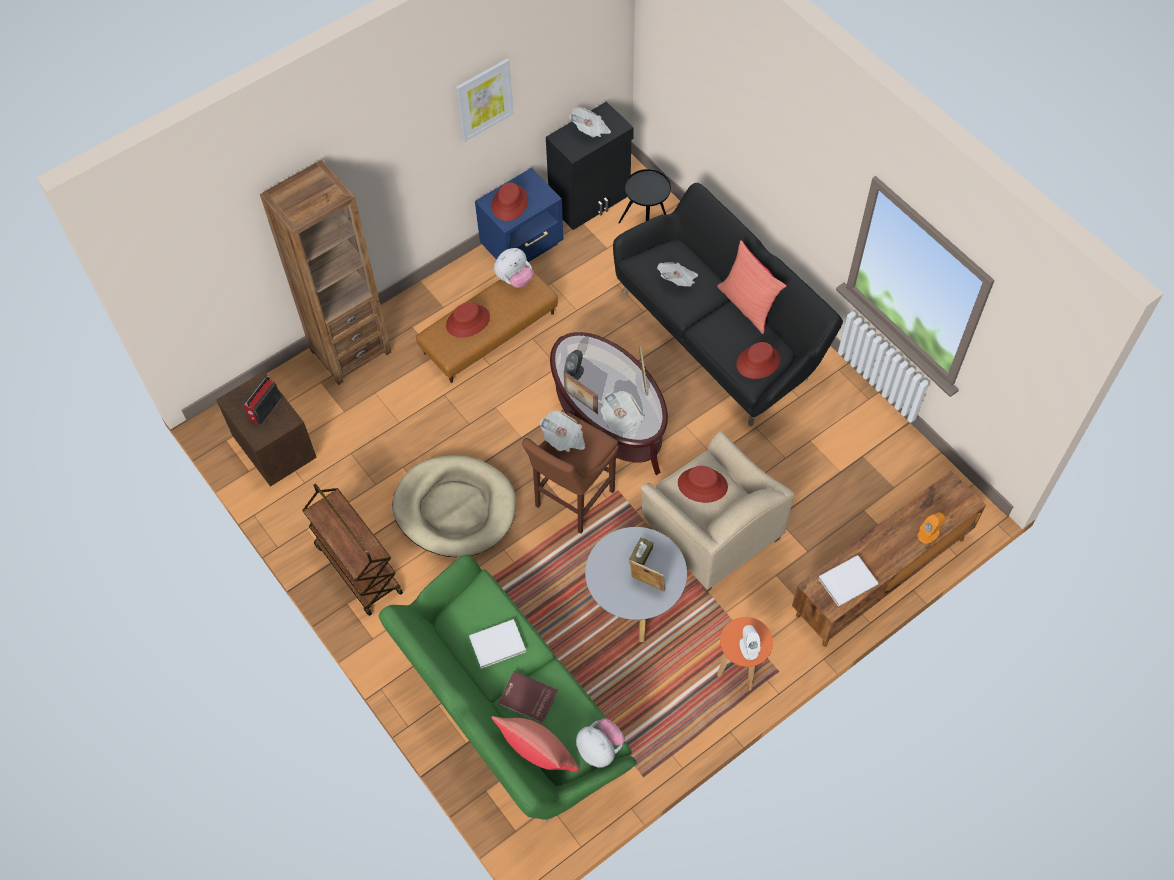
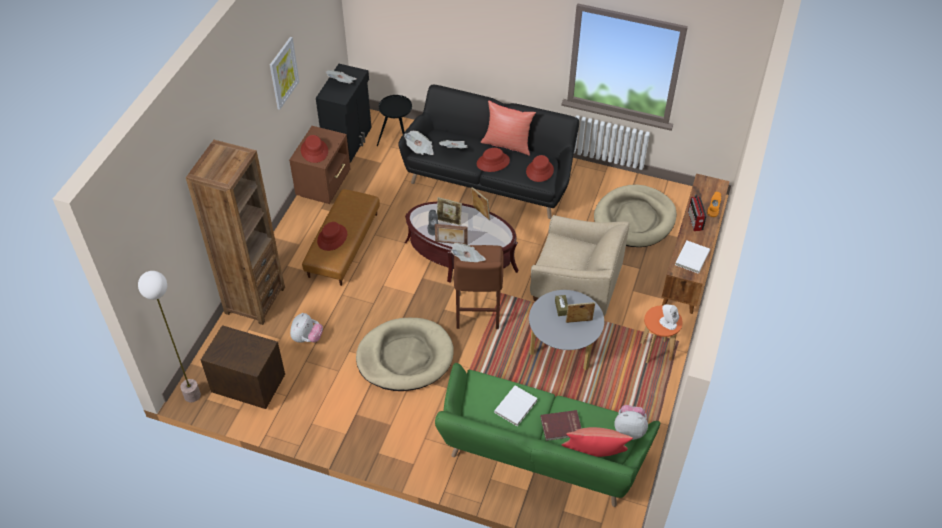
camera: 35 degrees left, 10 degrees down
(215, 428) = (192, 395): none -> floor lamp
(264, 409) = (242, 348): radio -> radio (695, 221)
(358, 569) = (368, 428): brown cart -> none
(514, 279) = (343, 200): plush toy -> plush toy (307, 338)
(523, 245) = (325, 185): blue nightstand -> brown nightstand
(599, 373) = (449, 221): none -> picture frame
(622, 420) = (486, 240): newspaper -> newspaper (420, 149)
(702, 485) = (564, 251): red hat -> red hat (493, 162)
(854, 483) = (634, 219): none -> beige dog bed

